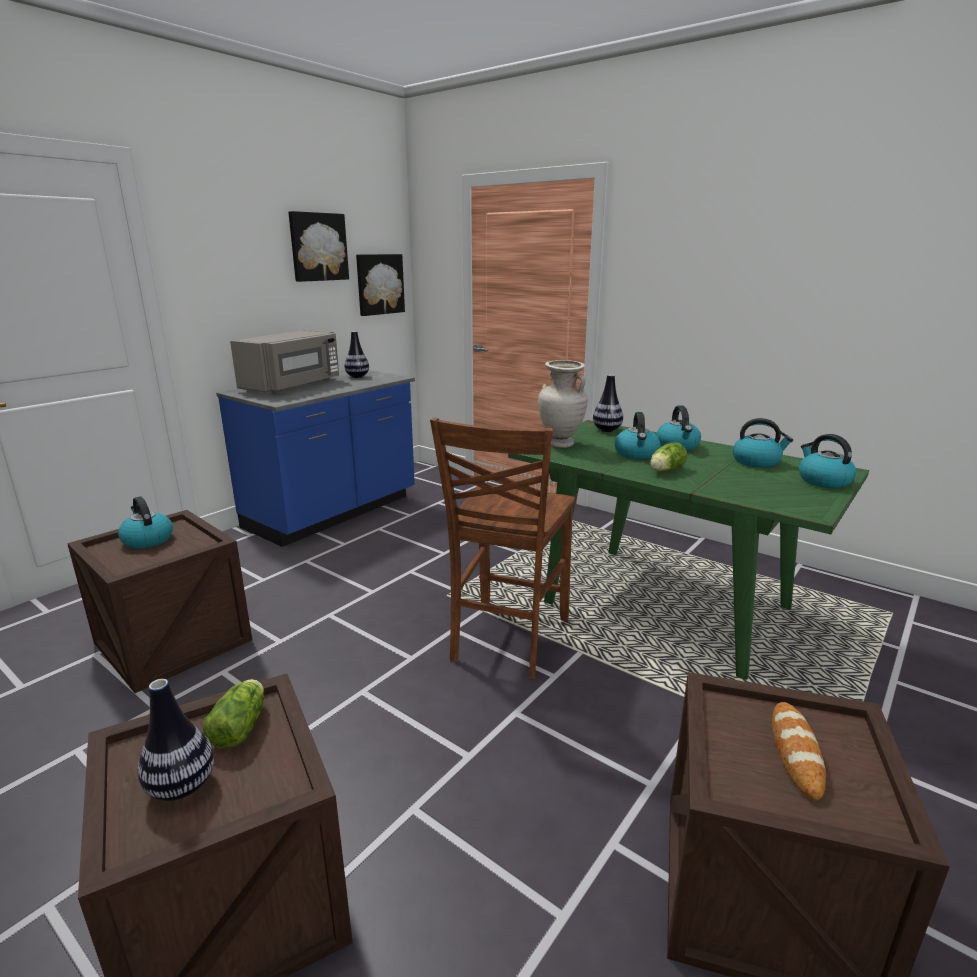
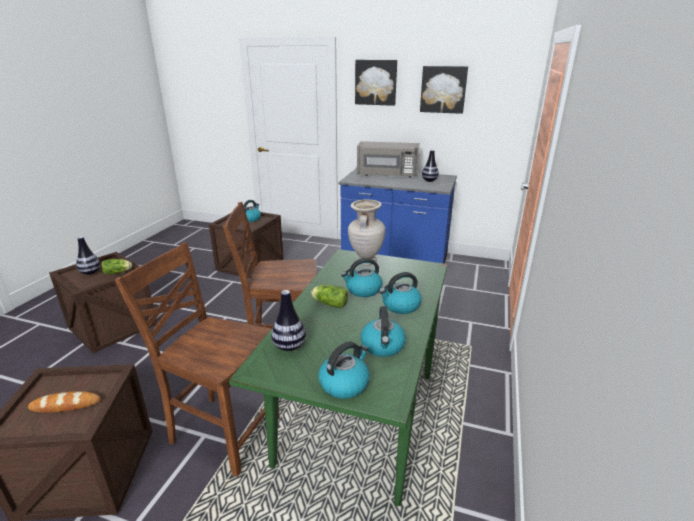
camera: 70 degrees right, 5 degrees up
(379, 284) = (496, 119): picture -> picture (376, 82)
(607, 430) = (421, 273): vase -> vase (289, 346)
(678, 716) = (223, 431): none -> brown chair

